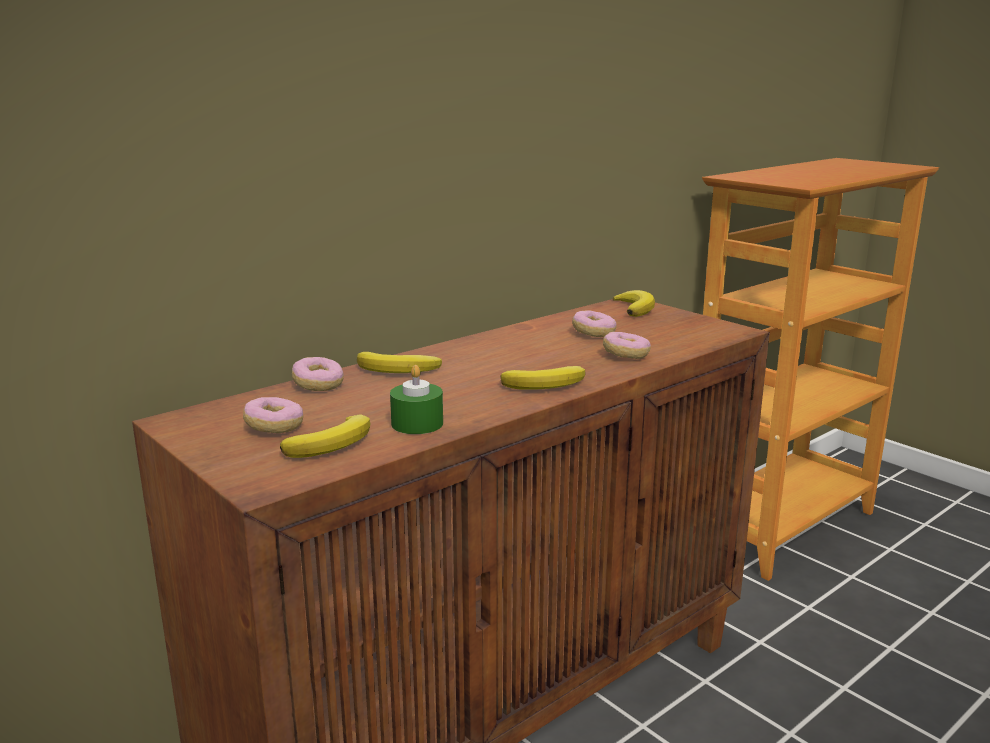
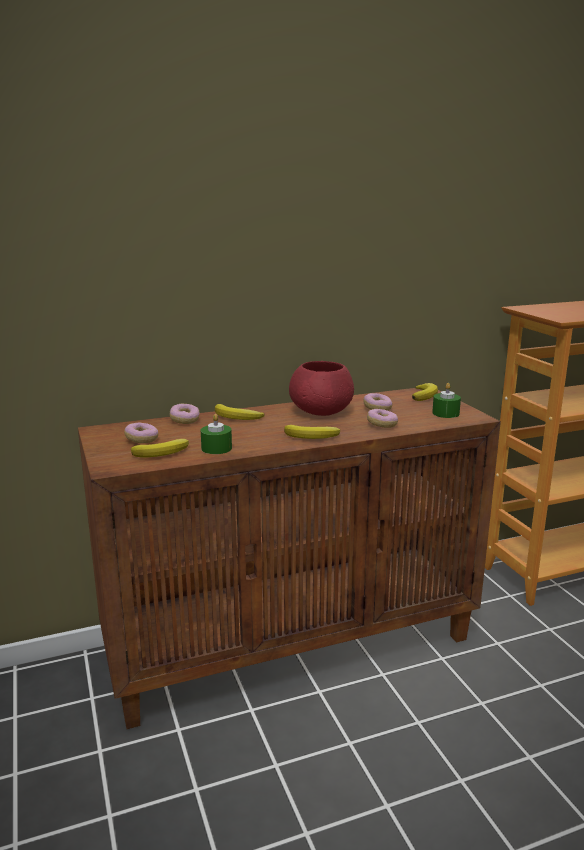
camera: 20 degrees right, 0 degrees up
(520, 346) = (322, 411): none -> red bowl
(690, 329) = (445, 413): none -> green candle

